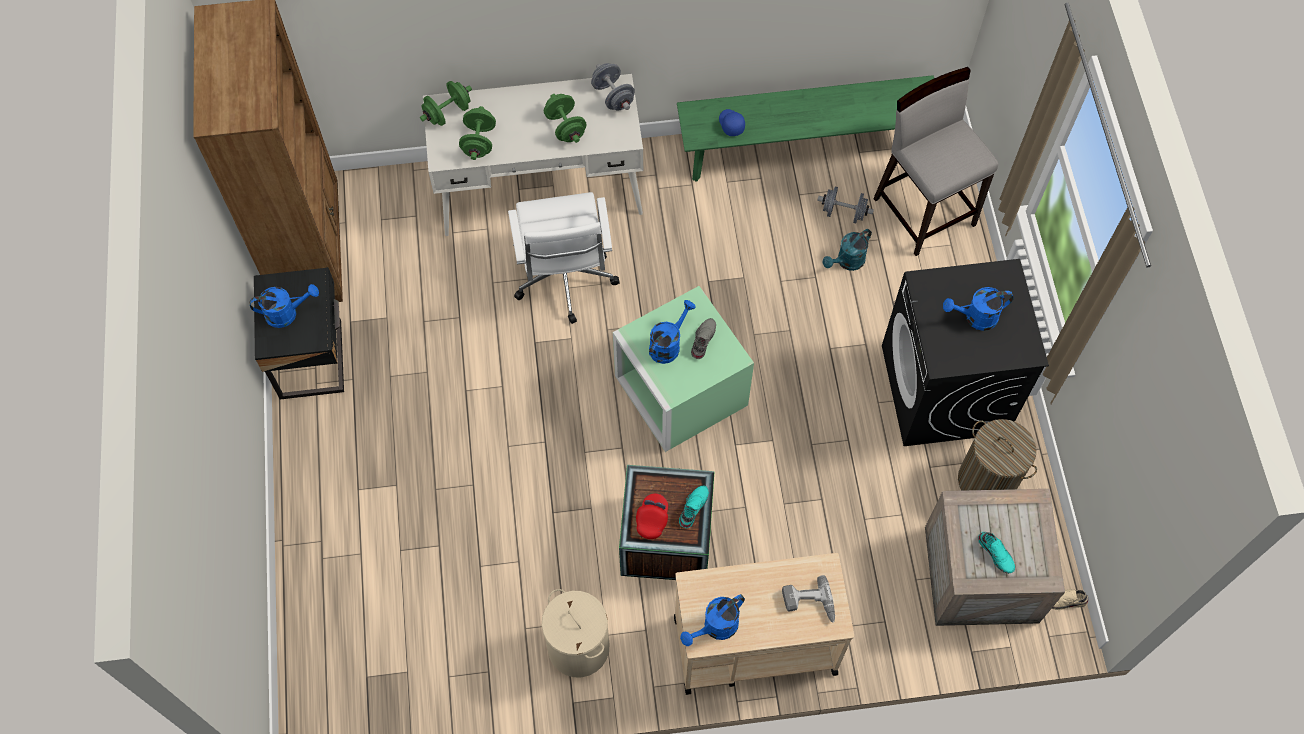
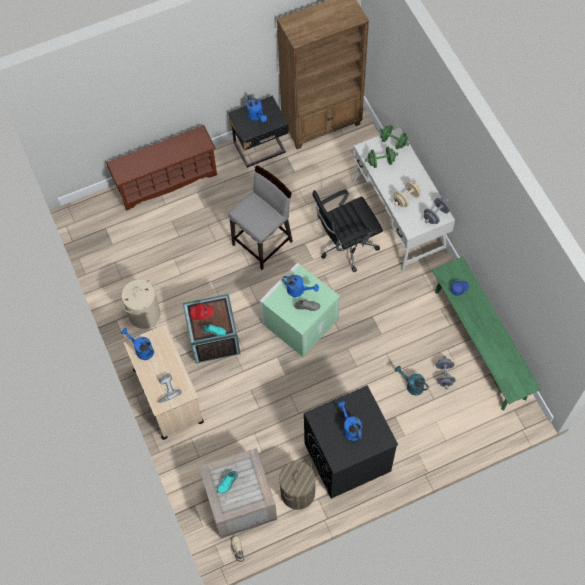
camera: 75 degrees right, 0 degrees up
(310, 537) = (166, 180): none -> brown shoe rack
(565, 127) = (406, 199): green dumbbell -> beige dumbbell
(565, 282) = (345, 246): white office chair -> black office chair
(924, 210) = (463, 420): grey stool -> grey stool (263, 243)

